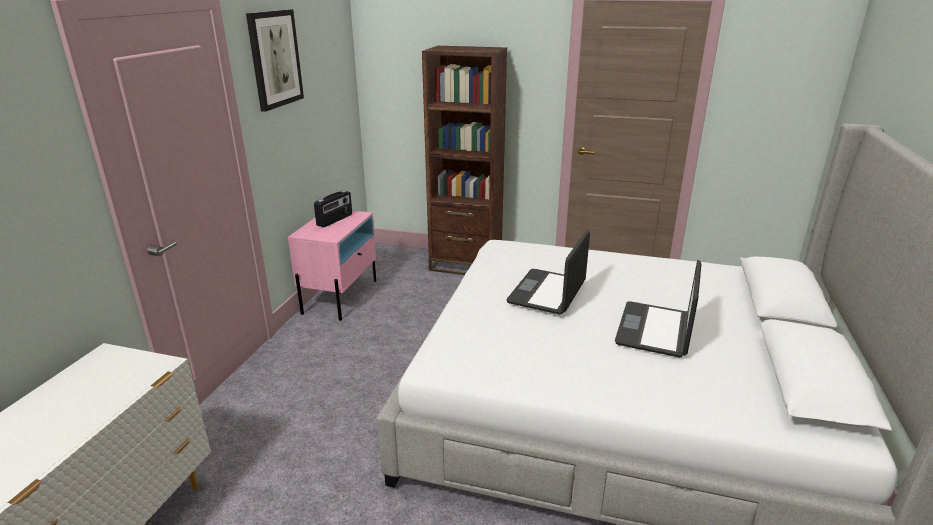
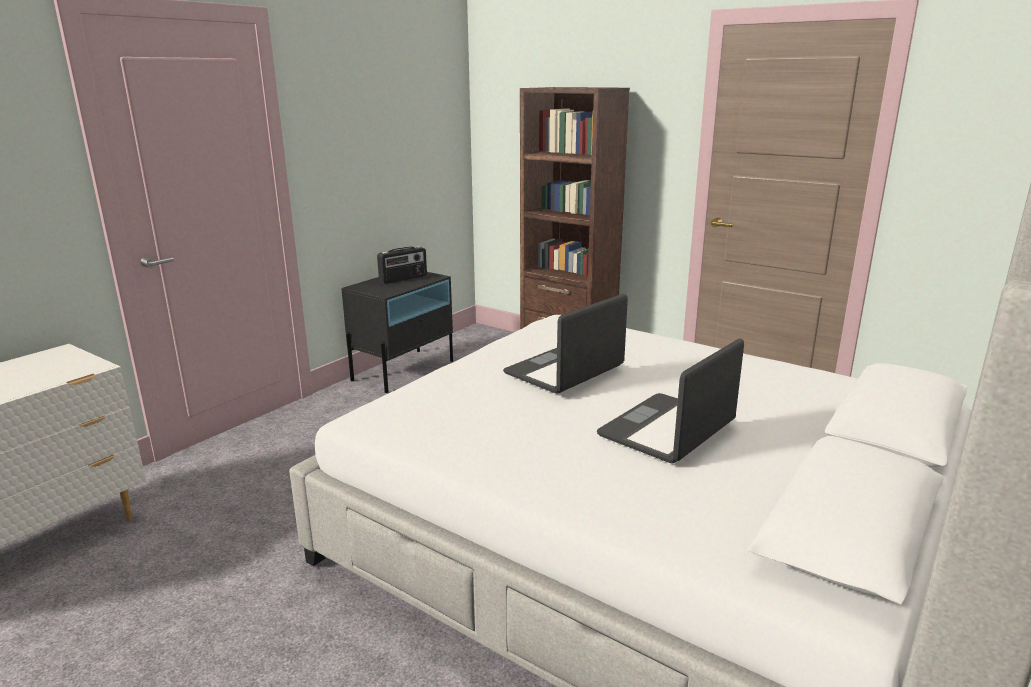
camera: 20 degrees right, 5 degrees down
(275, 59) = (343, 88): picture -> none
(341, 296) = (404, 370): pink nightstand -> black nightstand

